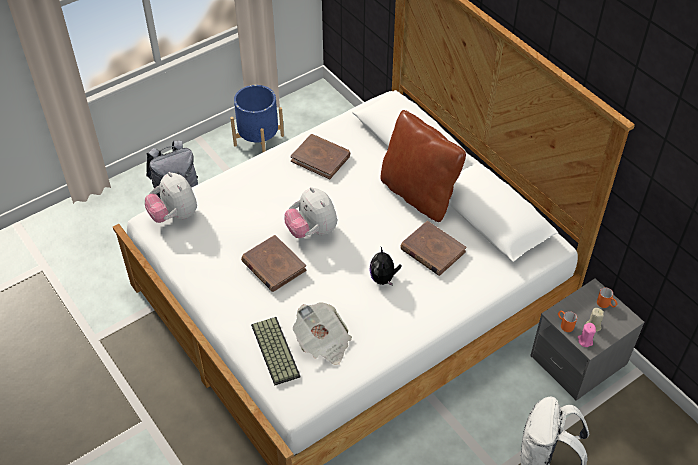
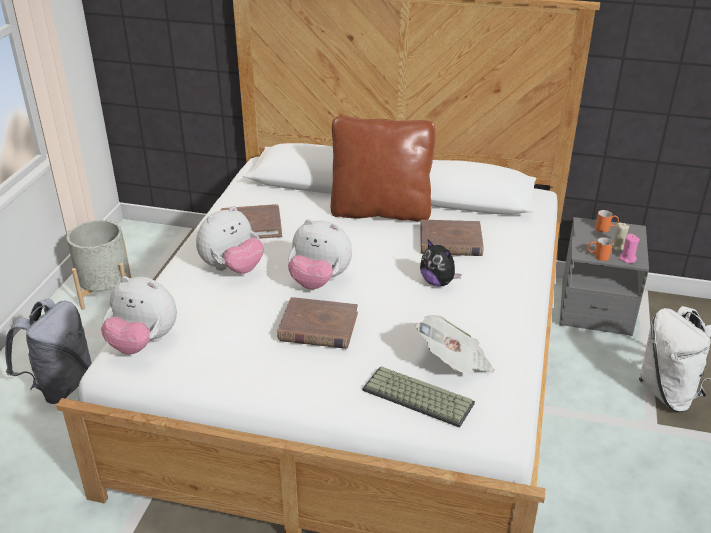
camera: 40 degrees left, 15 degrees down
(259, 140) = (106, 293): blue planter -> grey planter
(274, 188) = (232, 268): none -> plush toy

